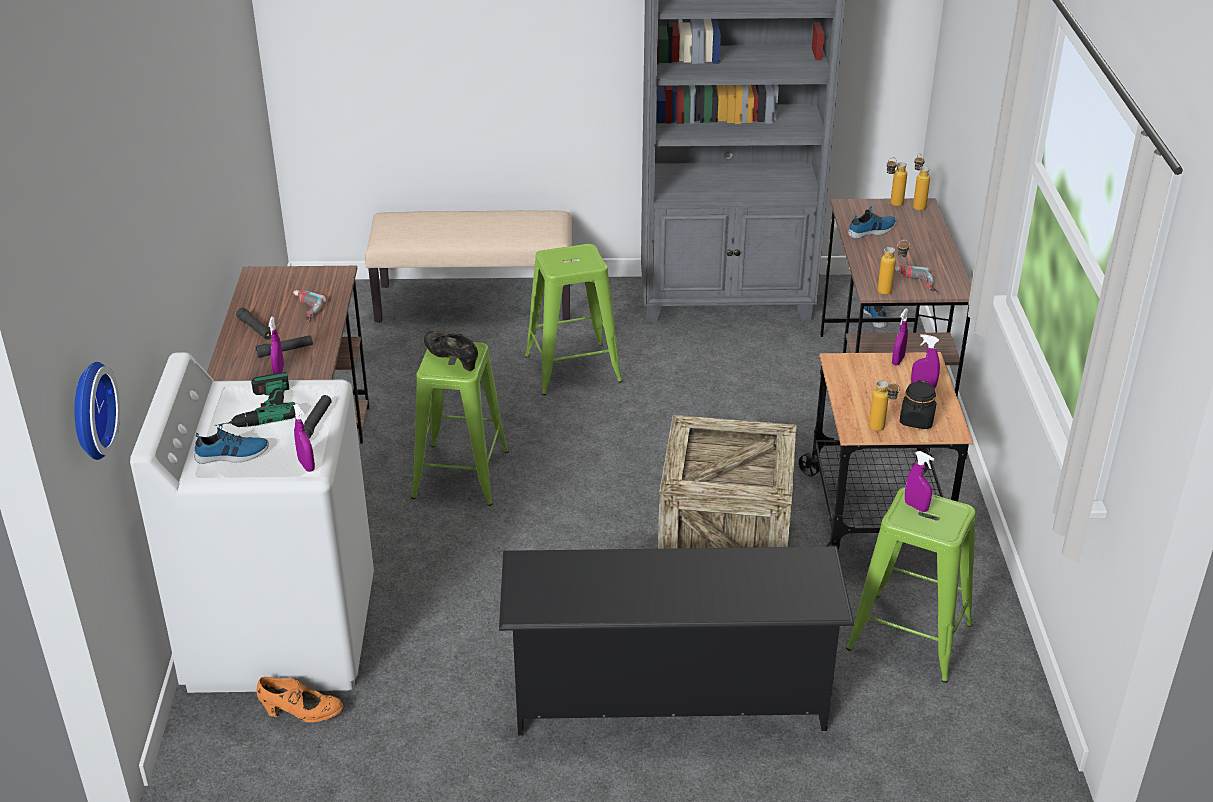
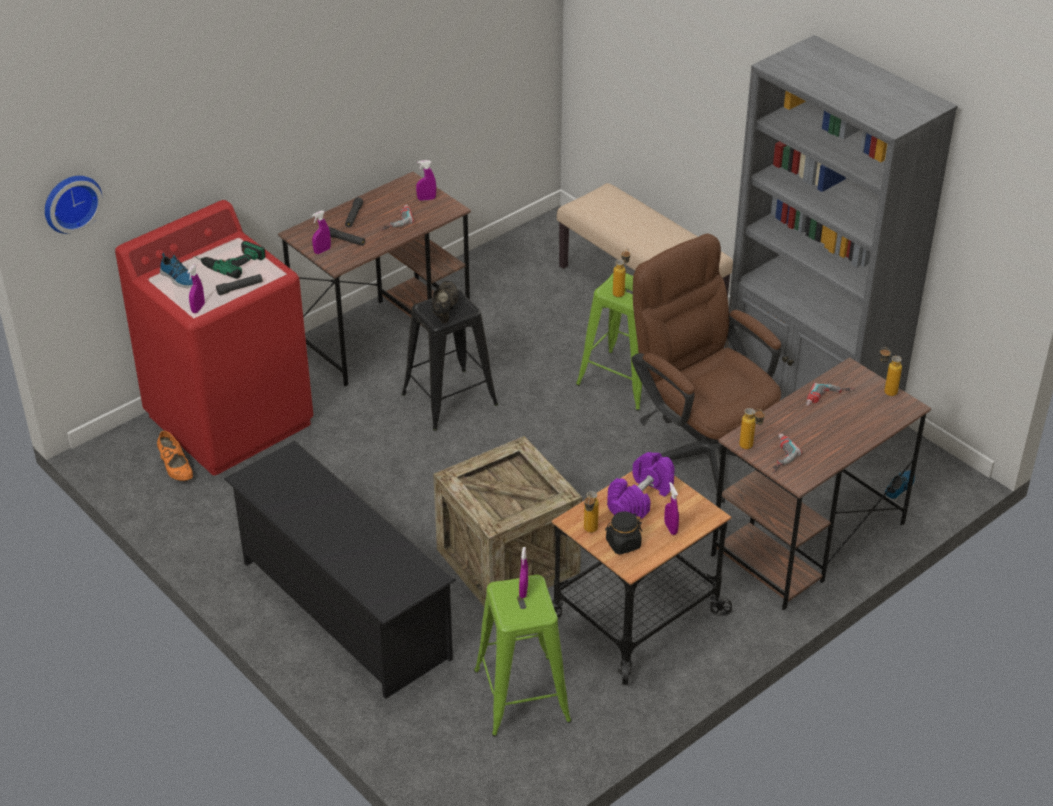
camera: 50 degrees right, 5 degrees up
(281, 632) = (230, 419): white washing machine -> red washing machine
(461, 473) = (450, 399): green stool -> black stool
(710, 375) = (701, 447): none -> brown office chair
(866, 383) = (640, 499): none -> purple dumbbell
(872, 231) = (829, 399): shoe -> power drill
(898, 360) = (690, 500): purple spray bottle -> purple spray bottle (426, 199)
(916, 205) = (903, 403): bottle -> bottle (621, 291)

